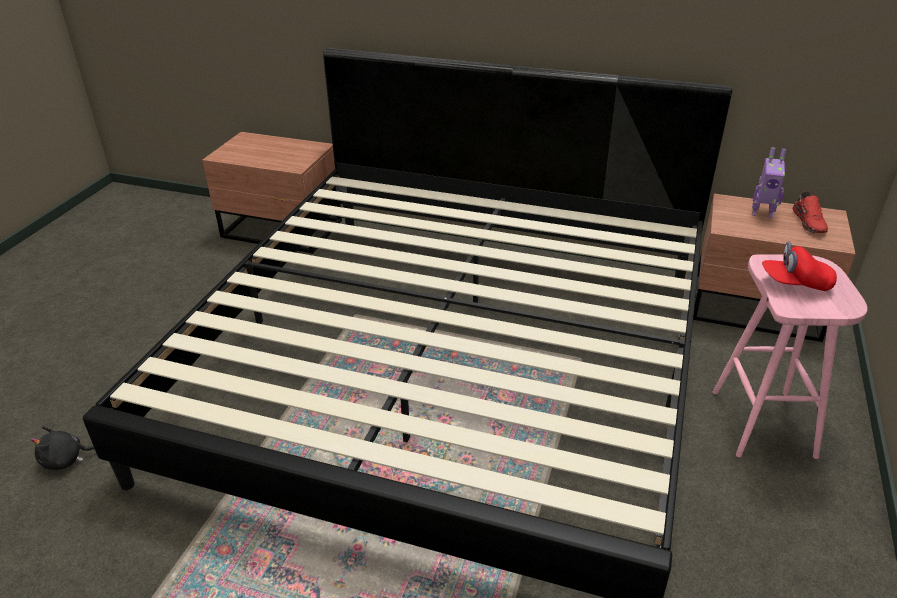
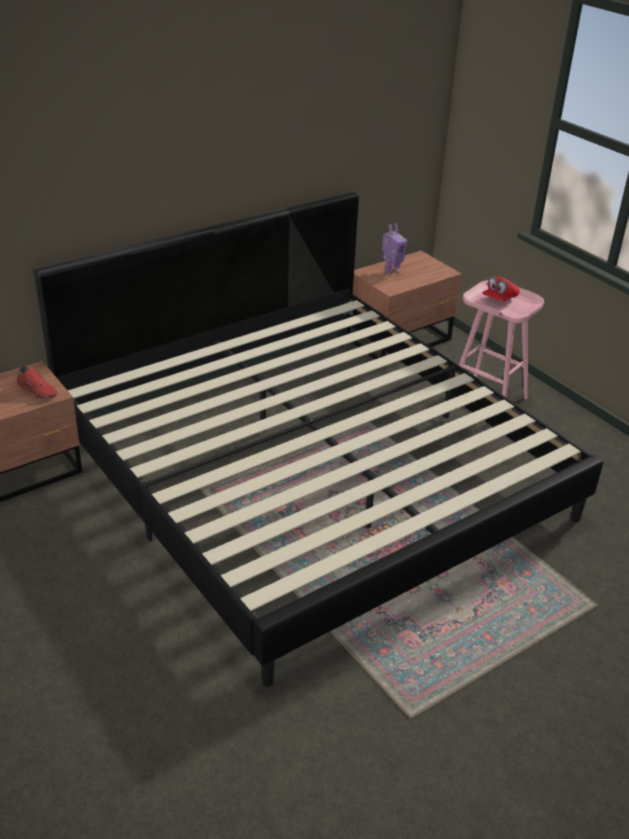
camera: 55 degrees left, 0 degrees up
(66, 460) = (198, 711): black plush toy -> none
(809, 222) = (418, 266): red shoe -> red shoe (38, 390)

